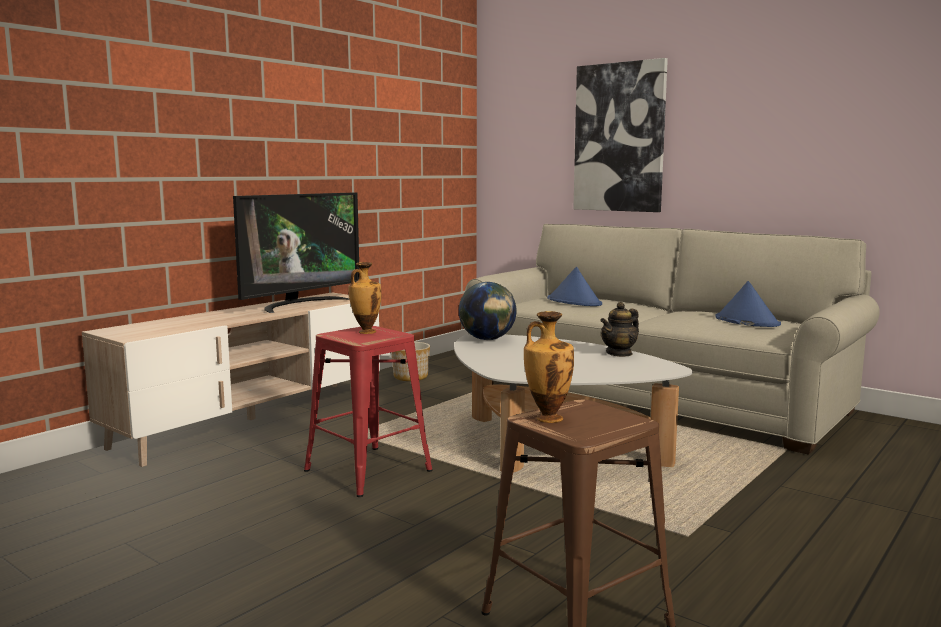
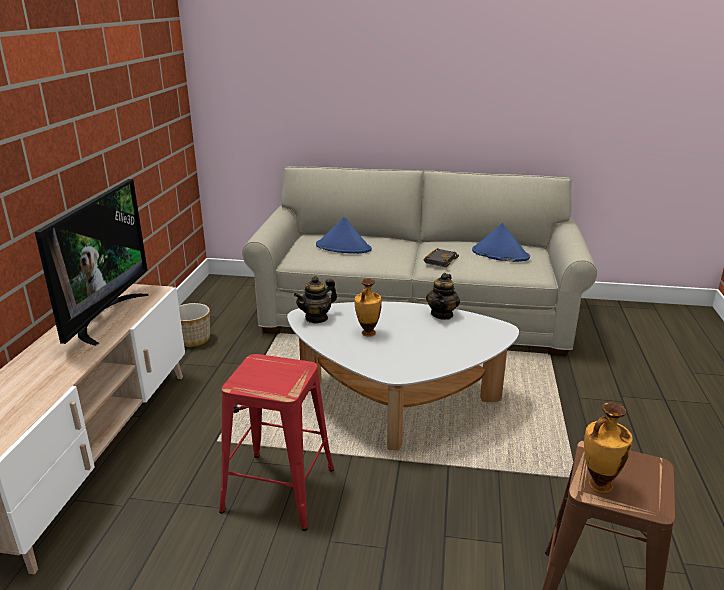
camera: 30 degrees left, 15 degrees up
(365, 332) = (265, 370): vase -> vase (367, 333)
(487, 339) = (316, 318): globe -> teapot
(619, 137) = (350, 81): picture -> none
(665, 317) = (440, 260): none -> black book

